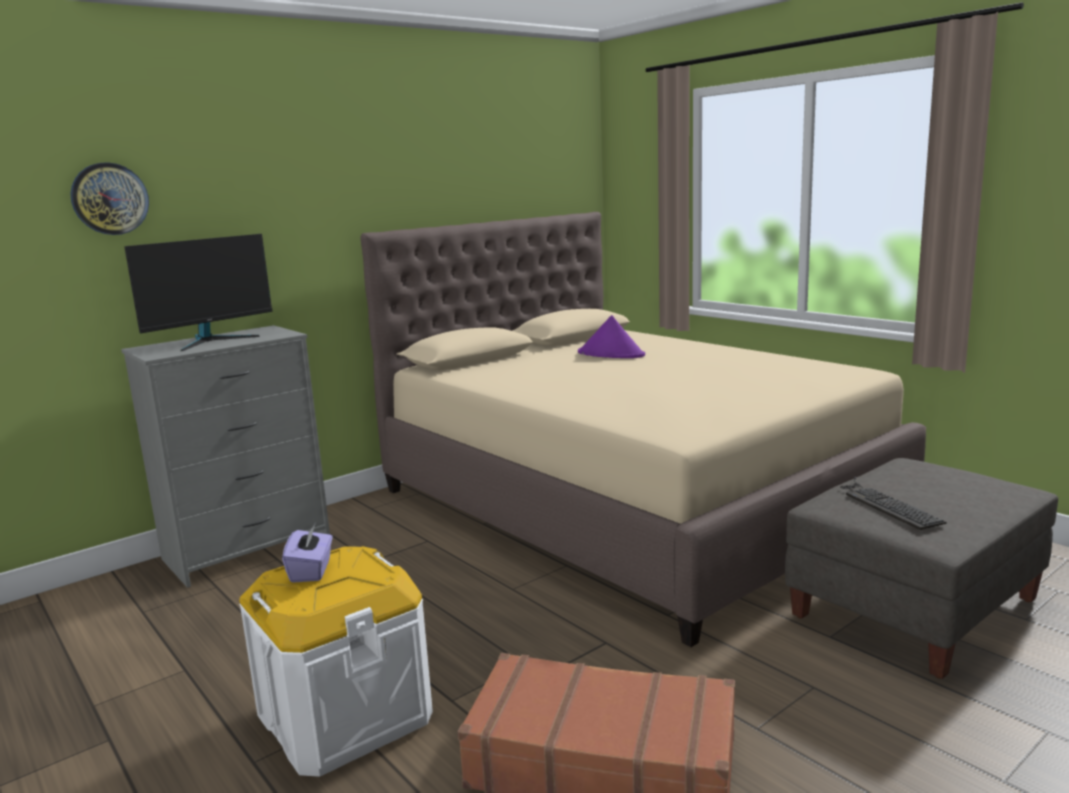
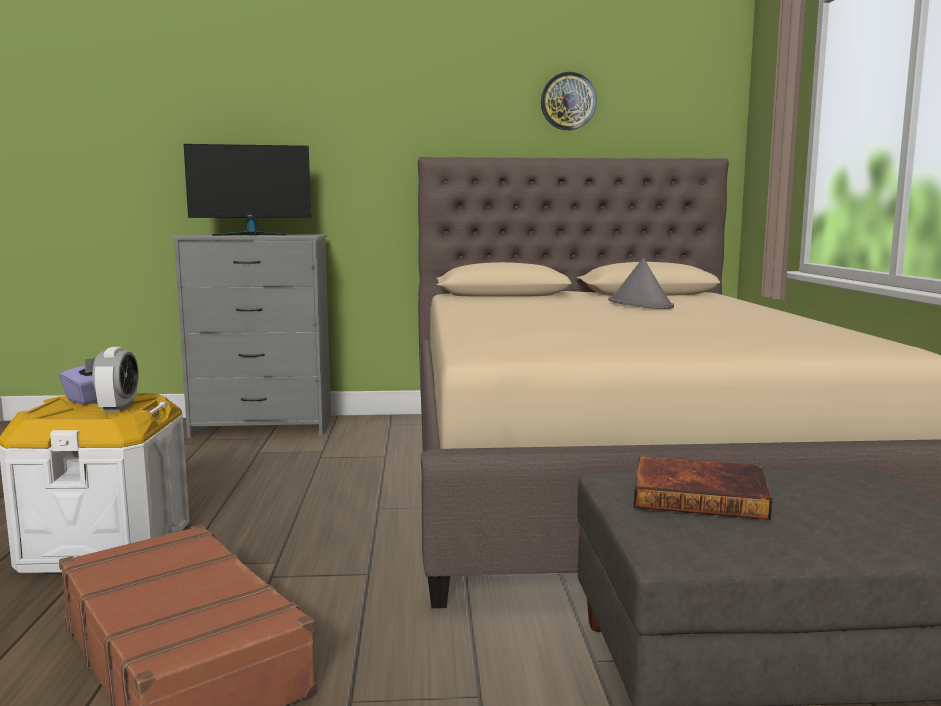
camera: 35 degrees right, 5 degrees down
(110, 199) = (203, 111): wall clock -> wall clock (568, 101)
(364, 572) = (118, 408): none -> alarm clock
(611, 354) = (640, 304): purple hat -> grey hat
(885, 504) = (700, 494): keyboard -> book

